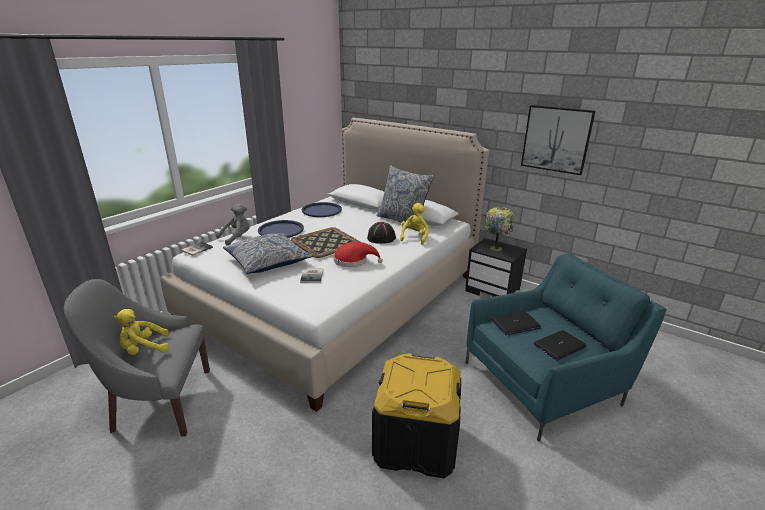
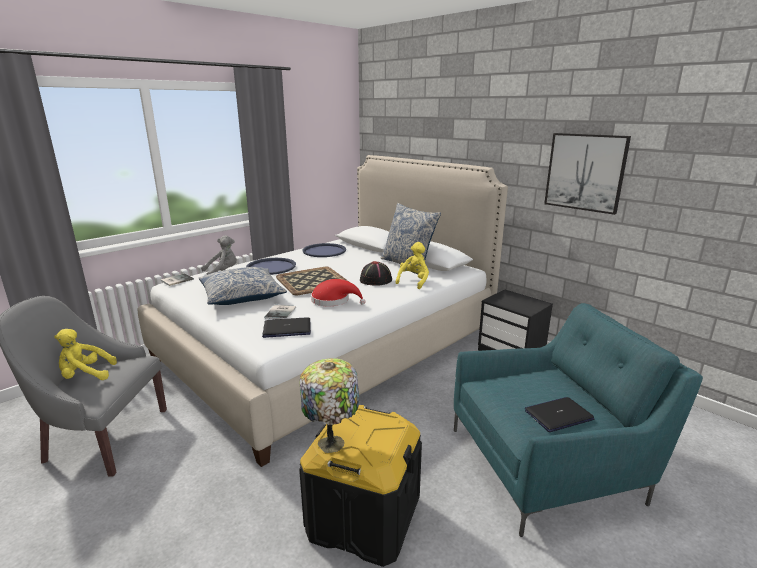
camera: 10 degrees right, 5 degrees down
(496, 247) = (515, 300): table lamp -> table lamp (332, 442)
(515, 324) = (509, 385): laptop -> laptop (287, 329)

